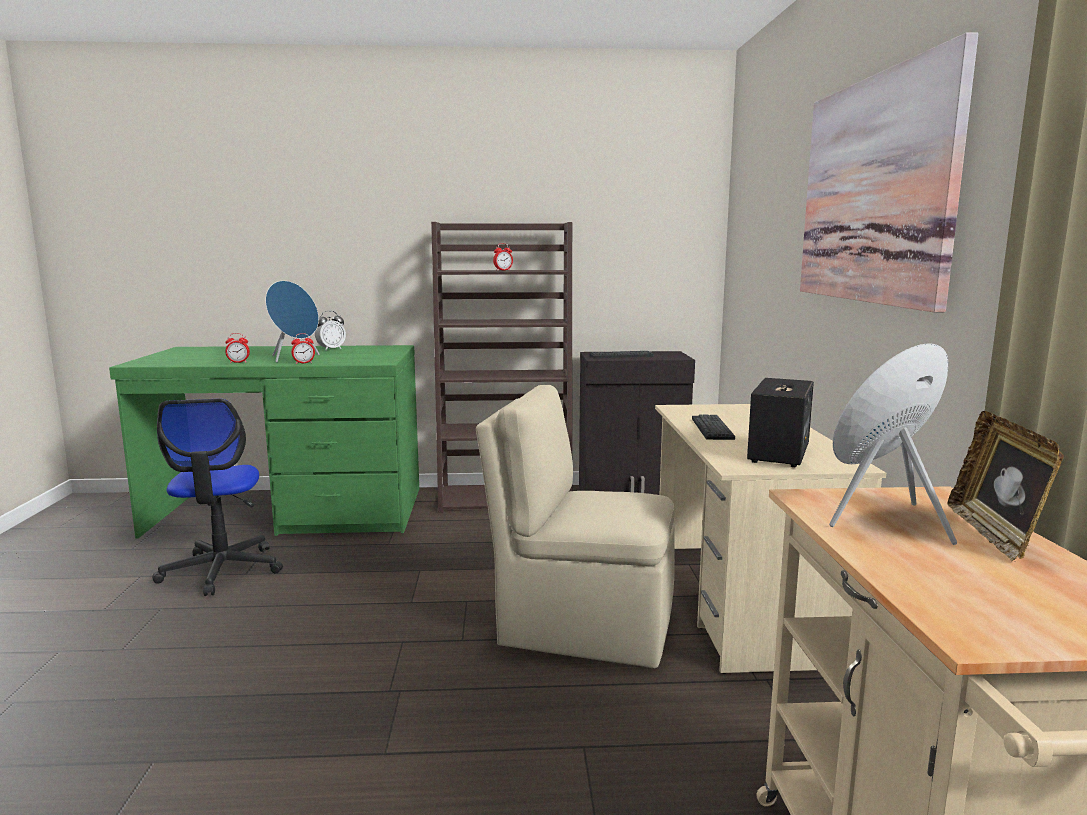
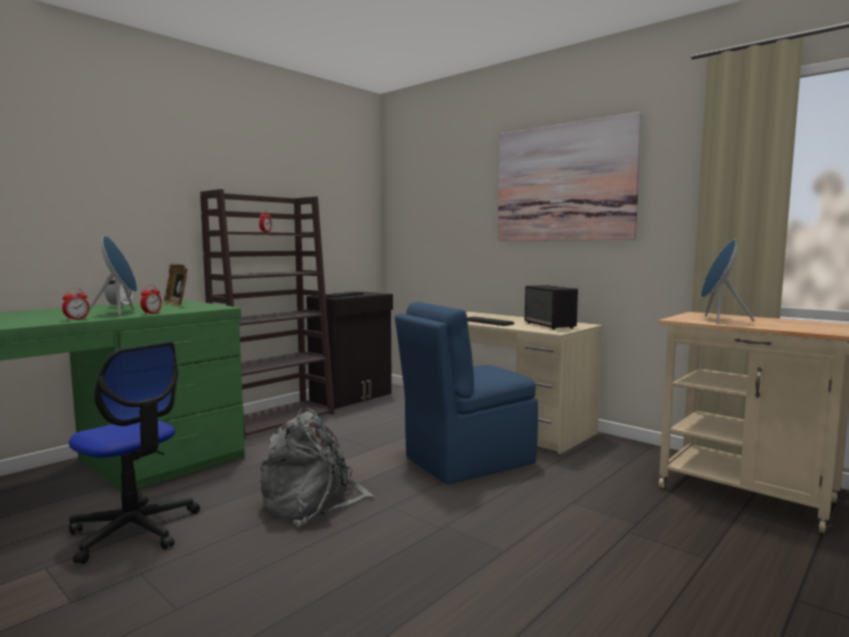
camera: 45 degrees left, 5 degrees down
(357, 604) = (313, 503): none -> grey backpack
(582, 626) = (466, 461): beige chair -> blue chair
(994, 534) = (748, 317): picture frame -> picture frame (176, 304)

